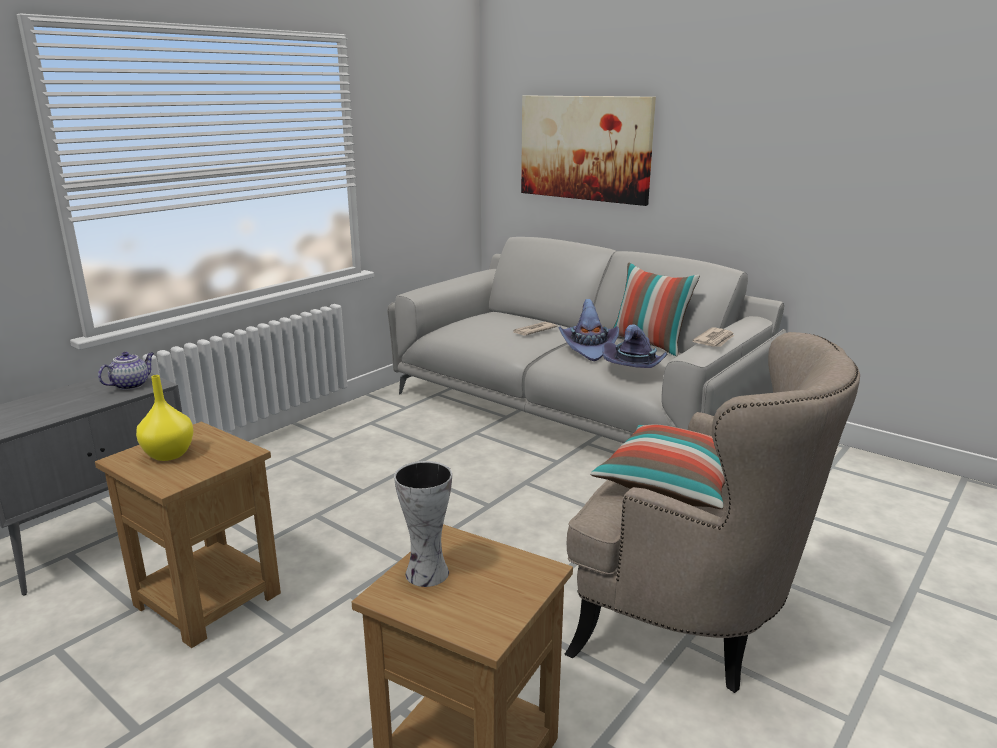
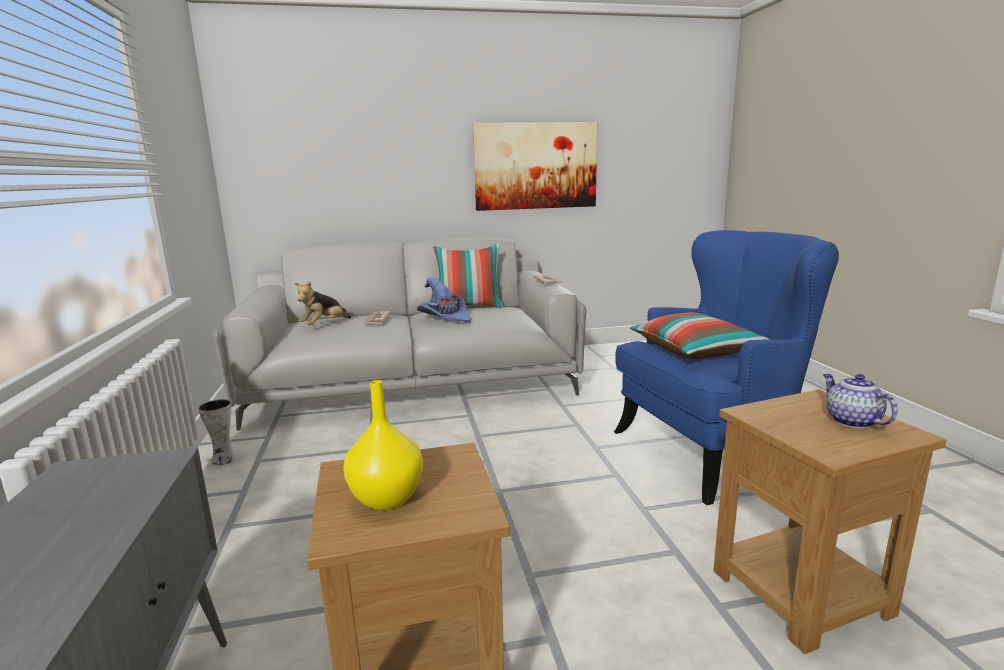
camera: 50 degrees left, 5 degrees down
(131, 385) = (119, 476): teapot -> teapot (851, 421)
(425, 573) = (803, 432): vase -> vase (223, 460)
(488, 322) = (324, 325): none -> plush toy
(584, 148) = (345, 160): picture -> picture (535, 166)
(634, 367) = (501, 317): purple hat -> none
(691, 624) = (710, 451): beige armchair -> blue armchair

